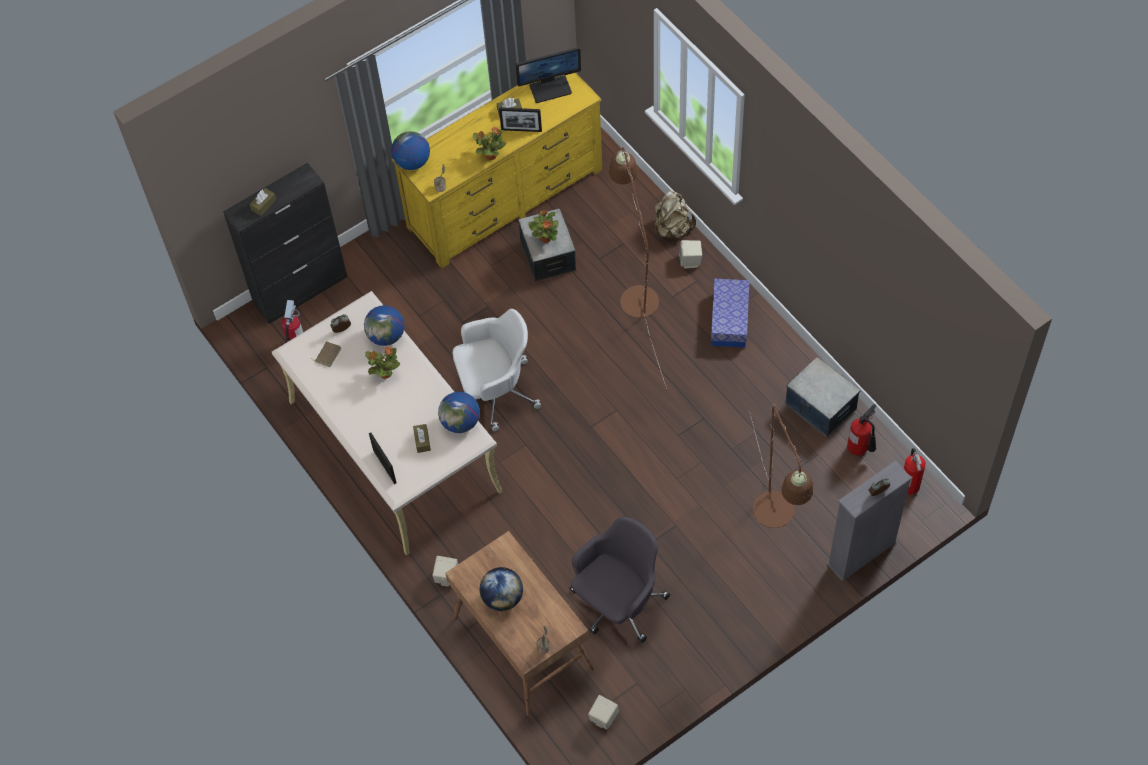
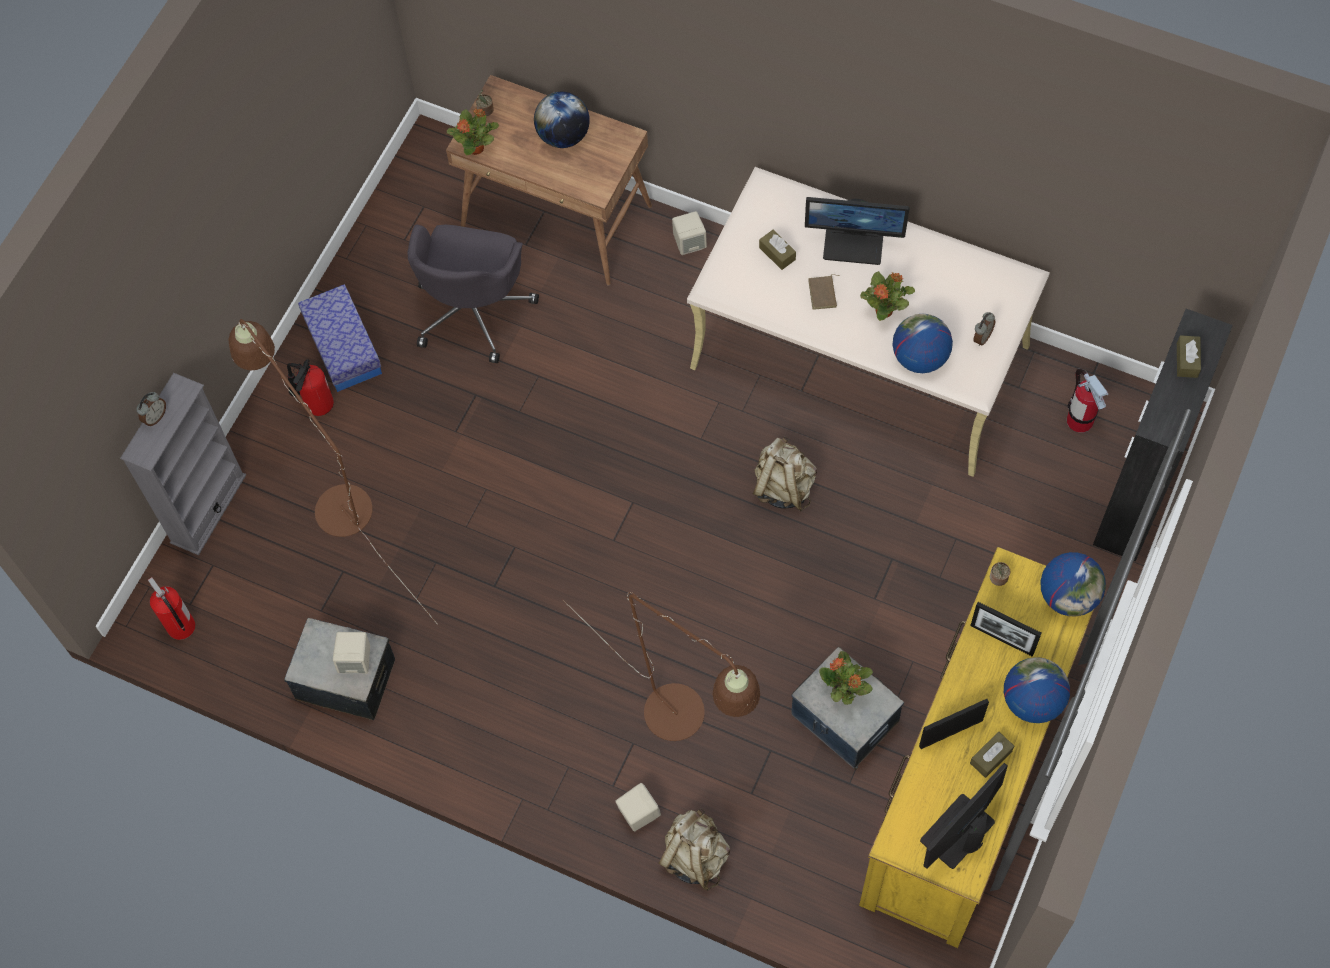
camera: 150 degrees right, 5 degrees up
(327, 354) = (975, 298): brown book -> brown book (823, 294)
(372, 423) = (853, 245): none -> monitor
(384, 466) = (799, 203): picture frame -> picture frame (1002, 639)
(460, 422) = (746, 297): globe -> globe (1032, 701)
(490, 155) = (965, 665): potted plant -> potted plant (476, 148)
(495, 391) = (783, 487): white office chair -> beige backpack
(603, 718) = (421, 188): beige speaker -> beige speaker (356, 660)
(729, 320) = (533, 747): storage box -> storage box (343, 347)
(860, 449) = (266, 646): fire extinguisher -> fire extinguisher (315, 406)

